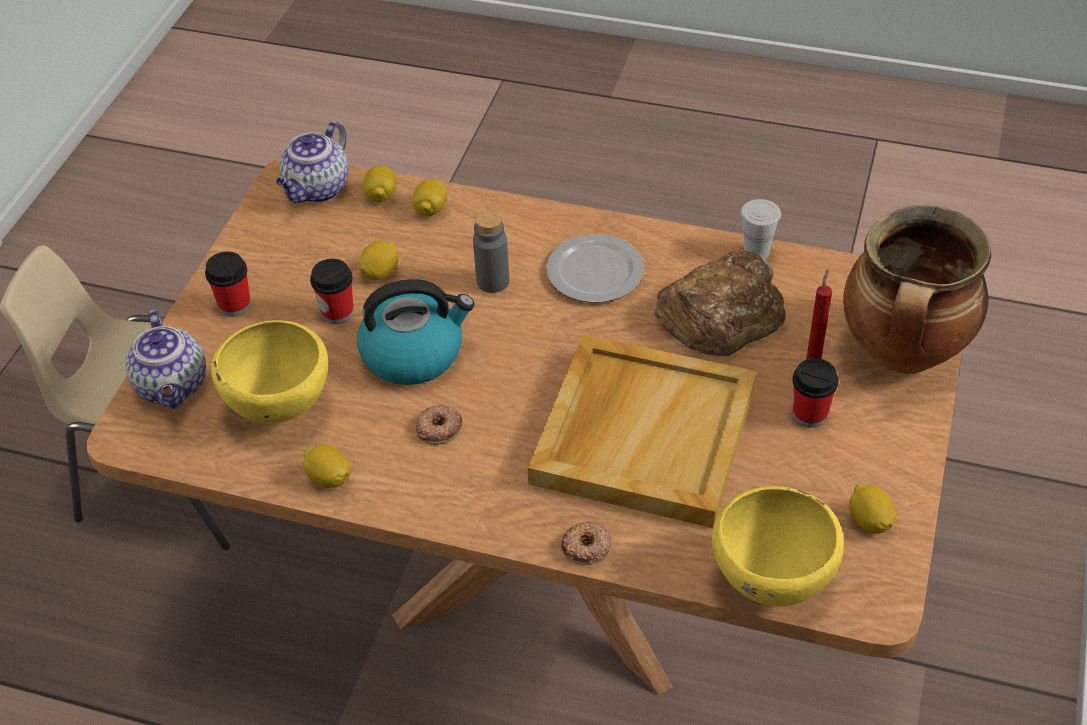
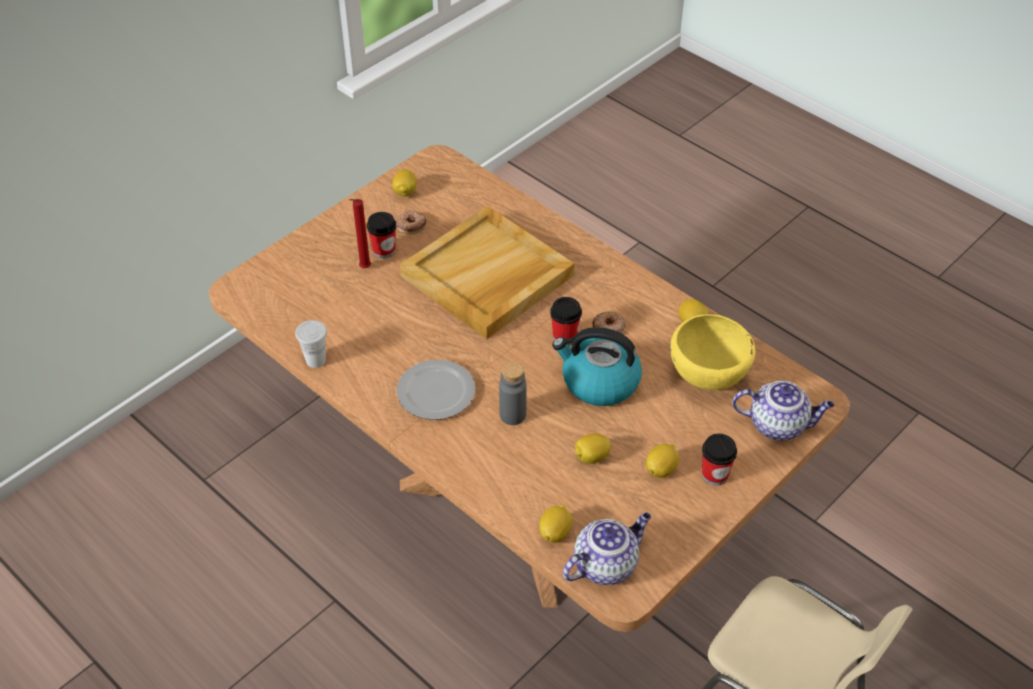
camera: 155 degrees left, 0 degrees up
(173, 387) = (779, 425): teapot -> teapot turned 90 degrees clockwise
(337, 312) = (638, 436): cup -> cup (565, 337)
(431, 210) = (522, 500): lemon -> lemon (661, 469)
(587, 547) = (562, 234): donut -> donut (411, 225)
(721, 313) = (378, 328): bread -> none
(772, 581) = (478, 186): yellow bowl -> none
(904, 354) = (296, 261): cooking pot -> none

